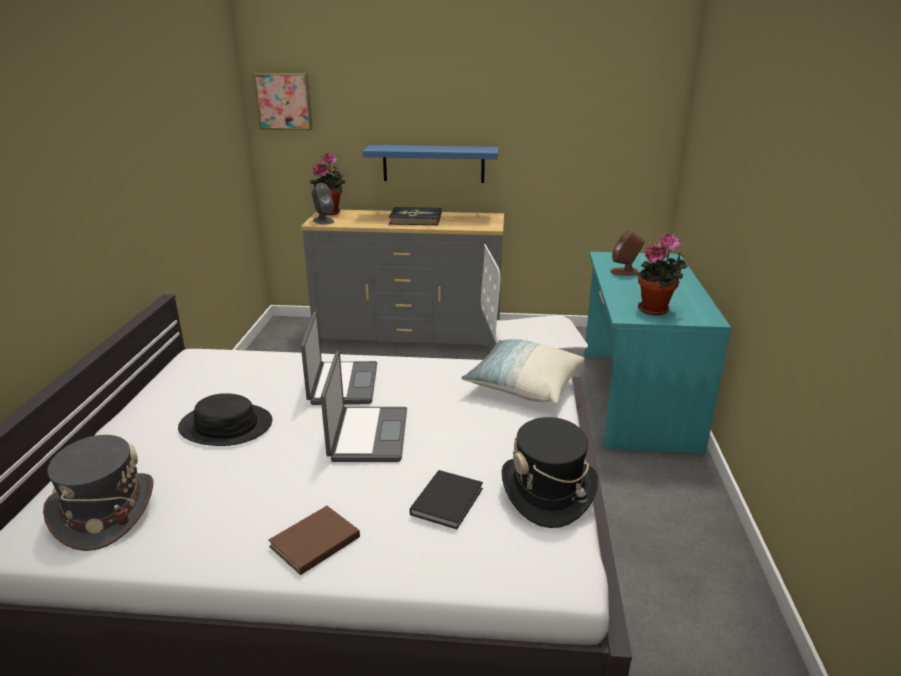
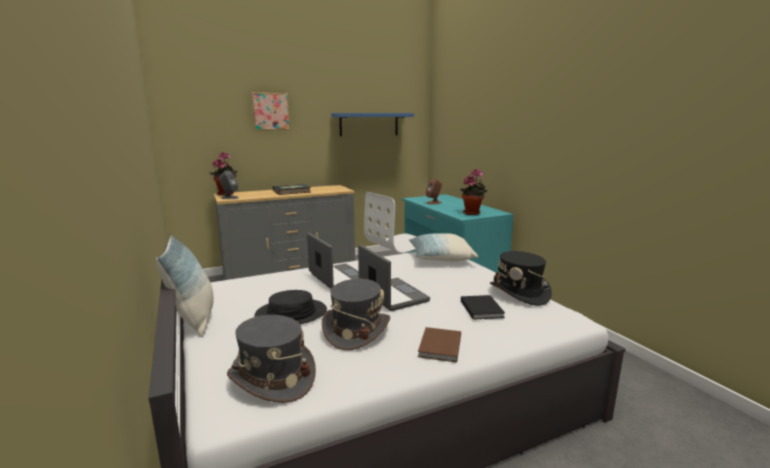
camera: 30 degrees left, 10 degrees down
(134, 401) = (194, 319): none -> pillow
(257, 477) = (356, 330): none -> grey hat
(284, 101) = (184, 118): picture -> picture (270, 111)
(433, 163) = (294, 156): blue shelf -> blue shelf (369, 124)

